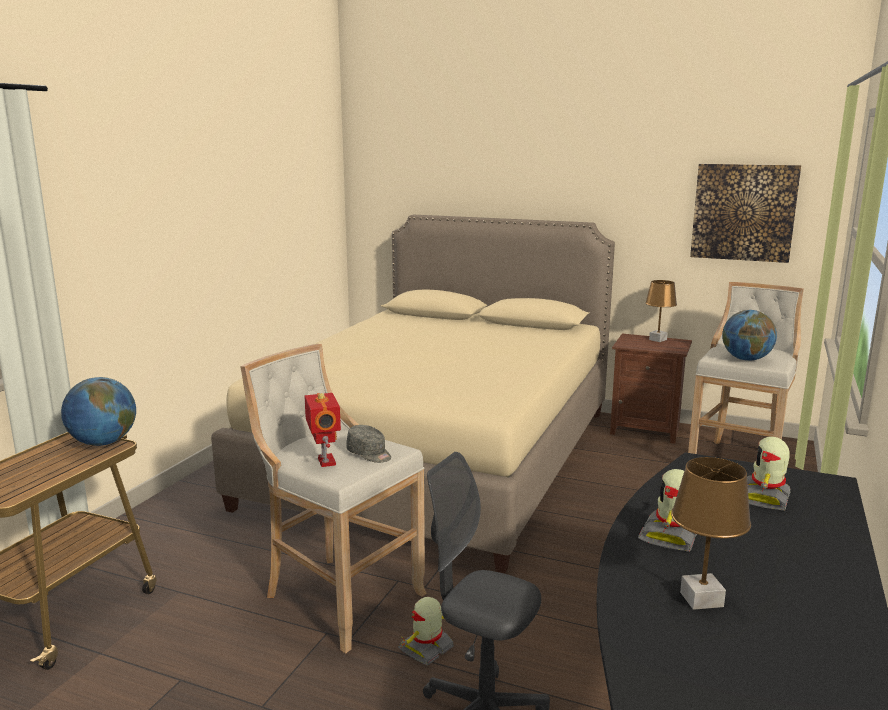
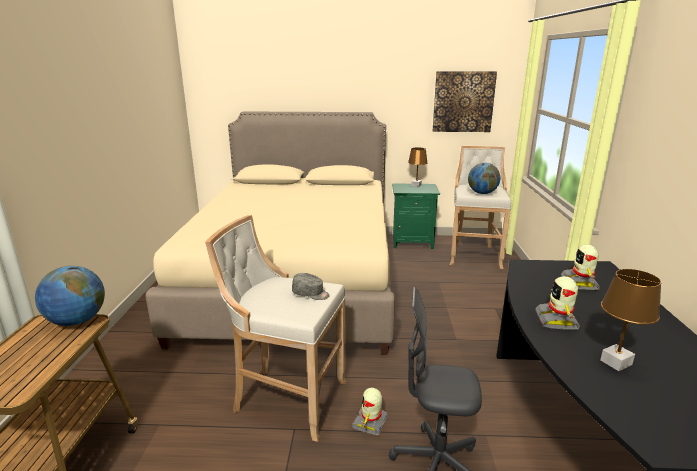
camera: 20 degrees left, 5 degrees up
(325, 461) = (283, 306): toy robot -> none
(646, 429) = (412, 242): brown nightstand -> green nightstand

